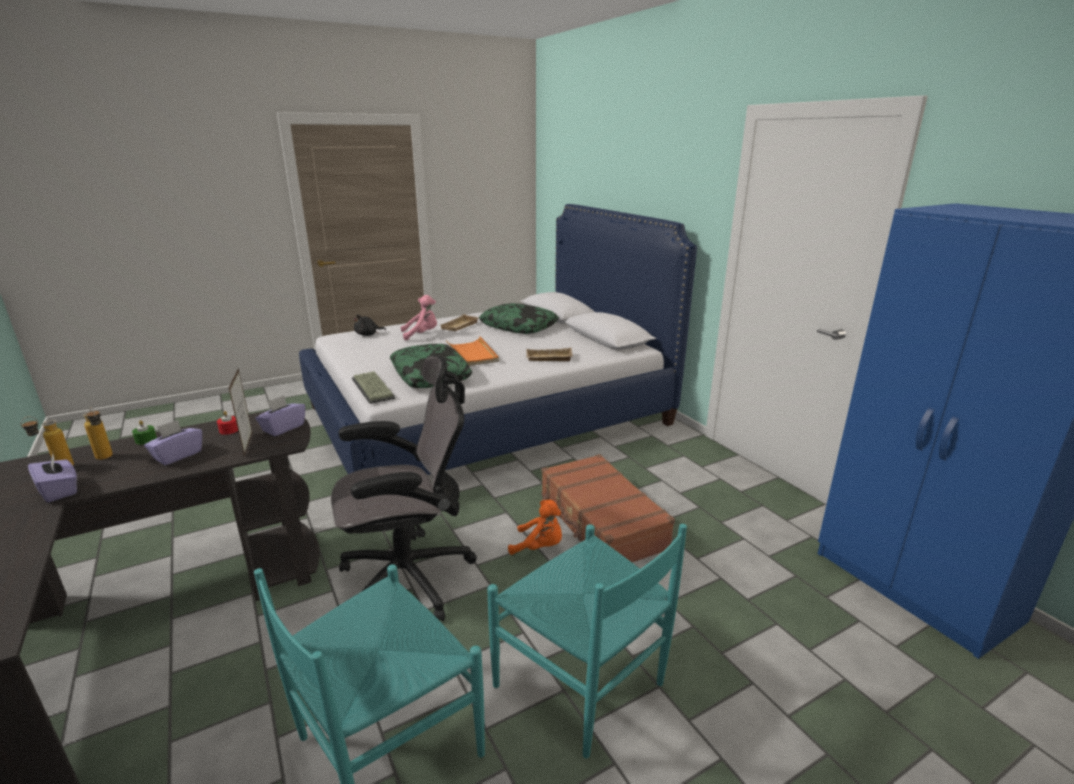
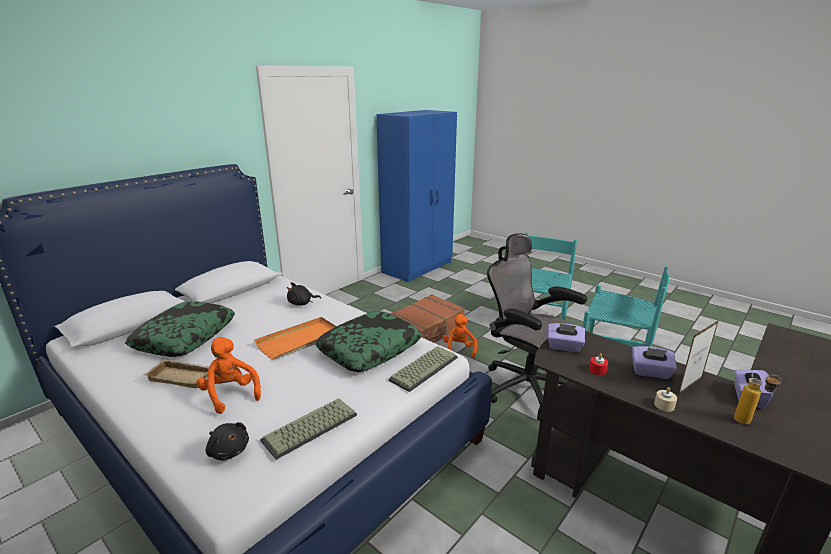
camera: 110 degrees left, 0 degrees up
(106, 458) = (704, 406): bottle -> none
(146, 440) = (664, 405): green candle -> beige candle
(248, 444) = (599, 350): picture frame -> picture frame (690, 386)
(357, 350) = (310, 429): none -> keyboard
(422, 335) = (230, 394): pink plush toy -> orange plush toy
(548, 358) = (302, 303): beige tray -> black plush toy

